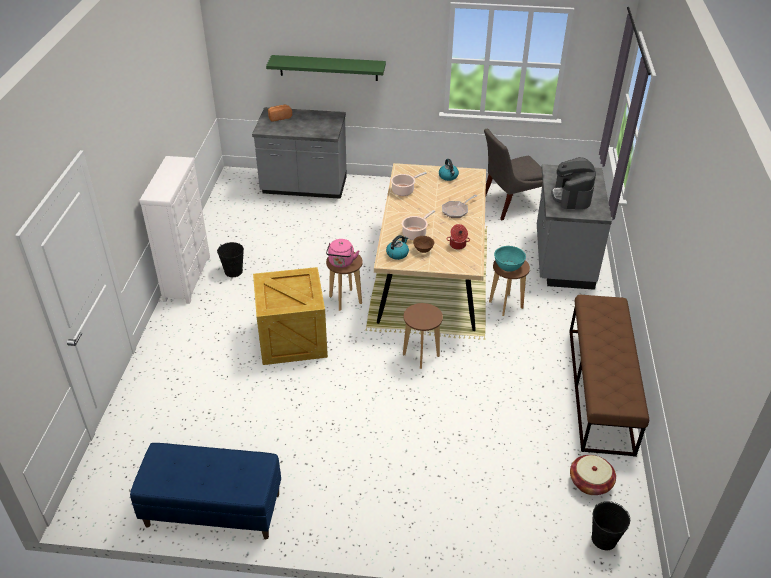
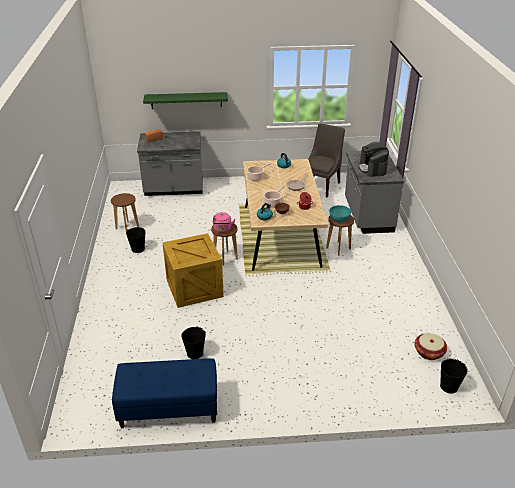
camera: 10 degrees left, 5 degrees down
(188, 278) = (105, 257): white dresser -> none
(267, 435) = (194, 353): none -> black bucket
(421, 355) = (289, 287): brown stool -> brown stool (127, 228)
(509, 204) = (321, 185): grey chair -> grey chair turned 150 degrees clockwise
(600, 389) = (417, 293): brown bench -> none

